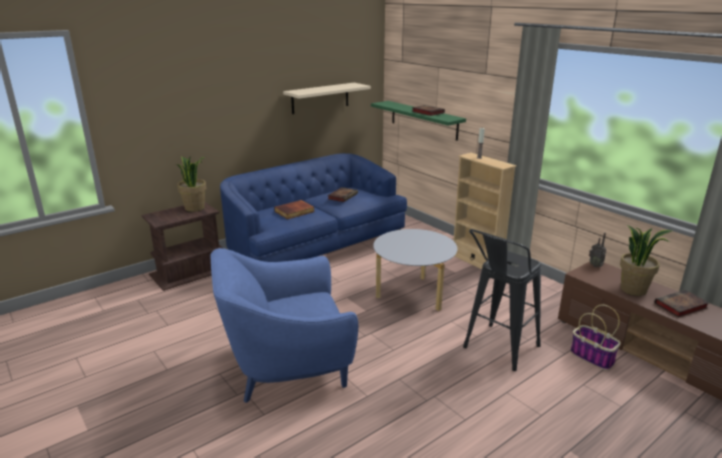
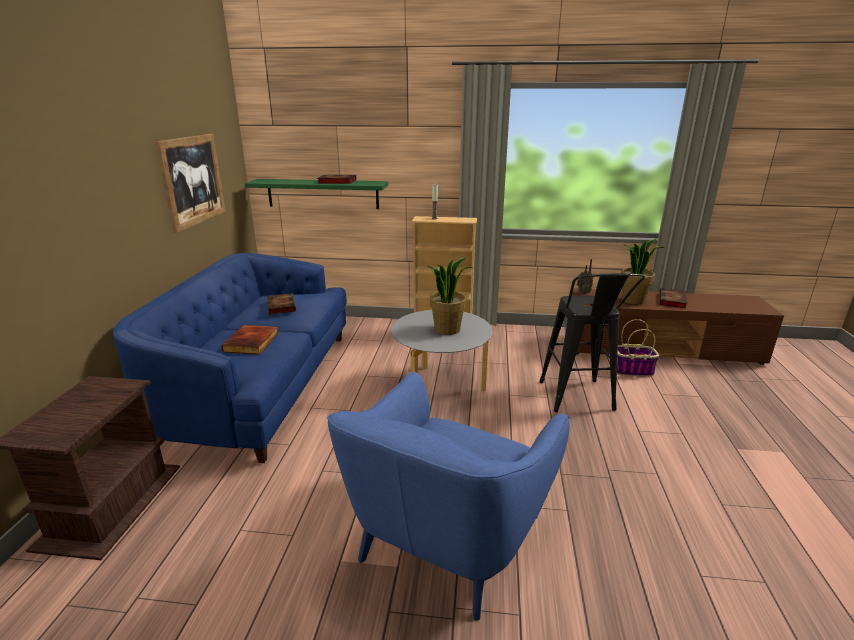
camera: 45 degrees left, 0 degrees up
(195, 208) = (94, 391): potted plant -> potted plant (447, 329)
(320, 98) = (193, 180): beige shelf -> picture

